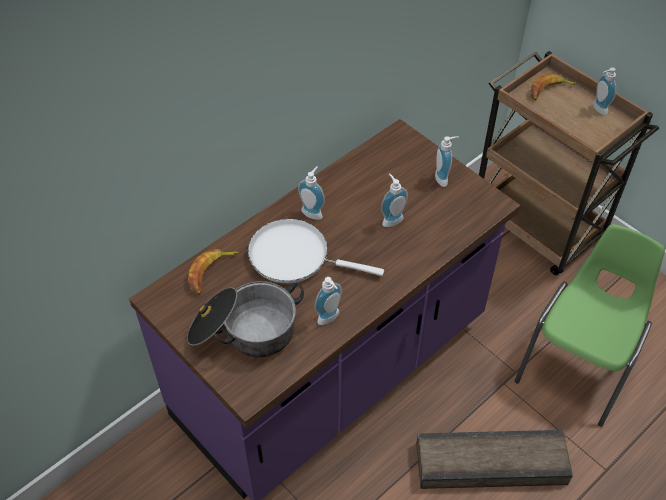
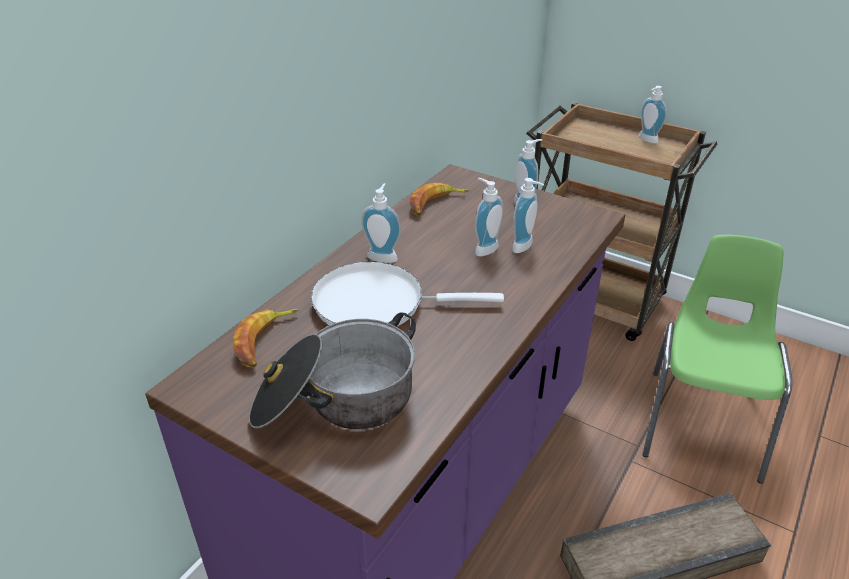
camera: 15 degrees left, 15 degrees down
(330, 319) = (454, 363): soap dispenser -> soap dispenser (525, 247)
(549, 90) = (589, 133): banana -> banana (436, 204)

